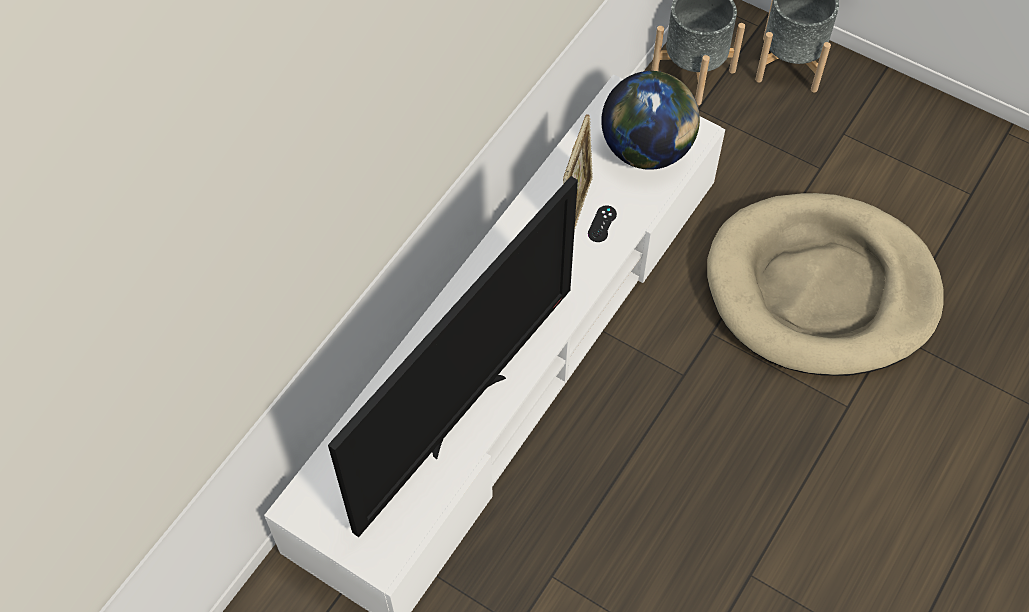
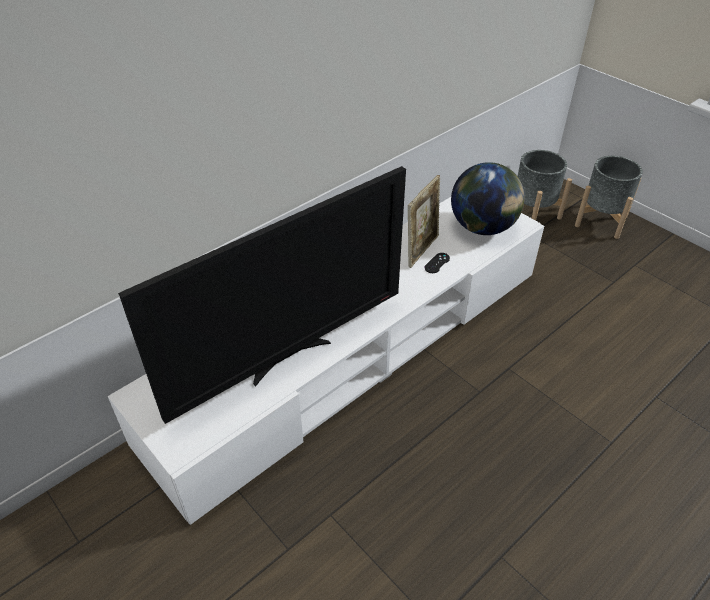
camera: 15 degrees right, 15 degrees down
(821, 290) = (602, 356): beige dog bed -> none

